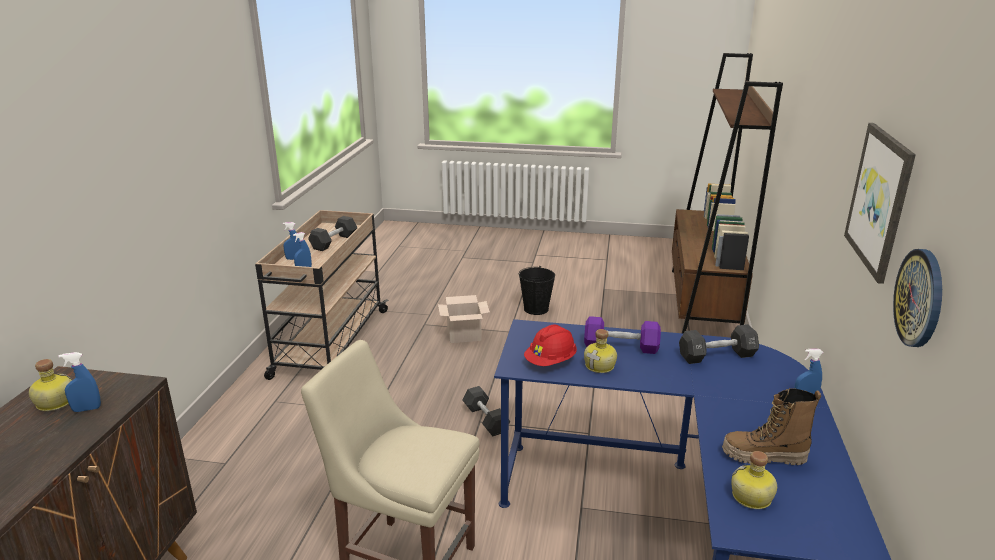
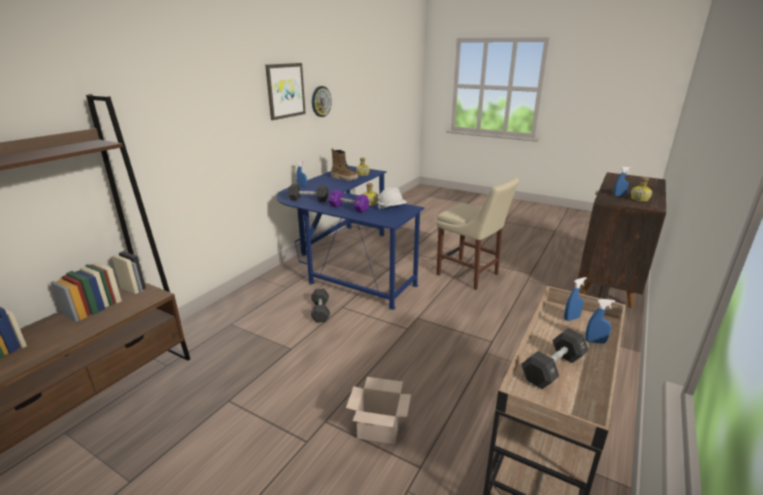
camera: 160 degrees left, 0 degrees up
(485, 419) = (403, 329): black dumbbell -> black dumbbell (320, 311)
(536, 309) = (262, 458): black bucket -> none
(550, 362) = (391, 207): red hard hat -> white hard hat

